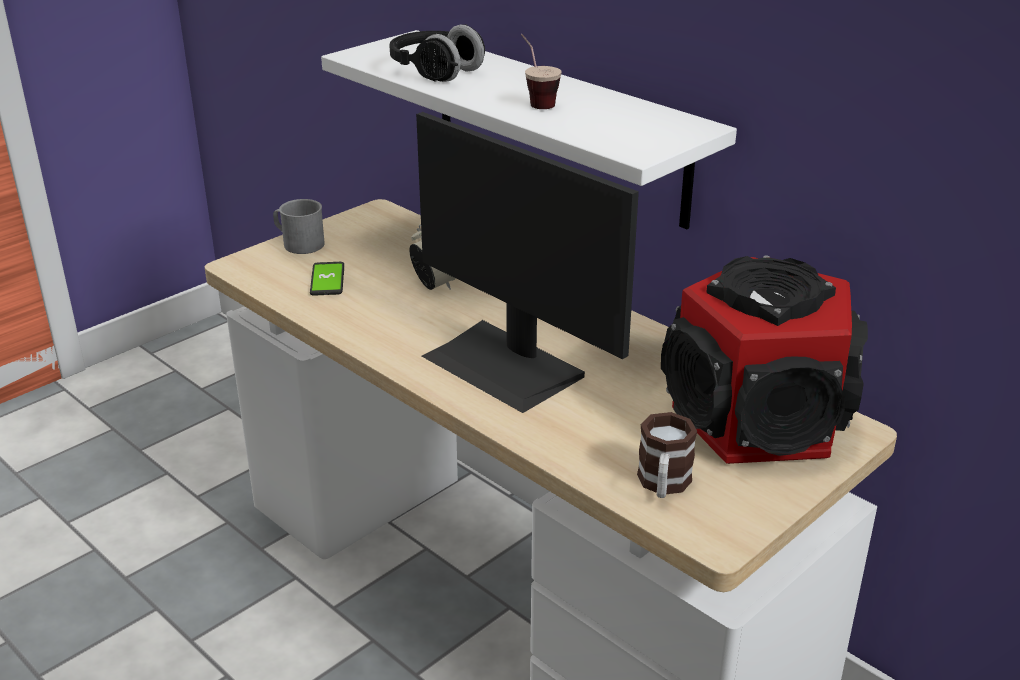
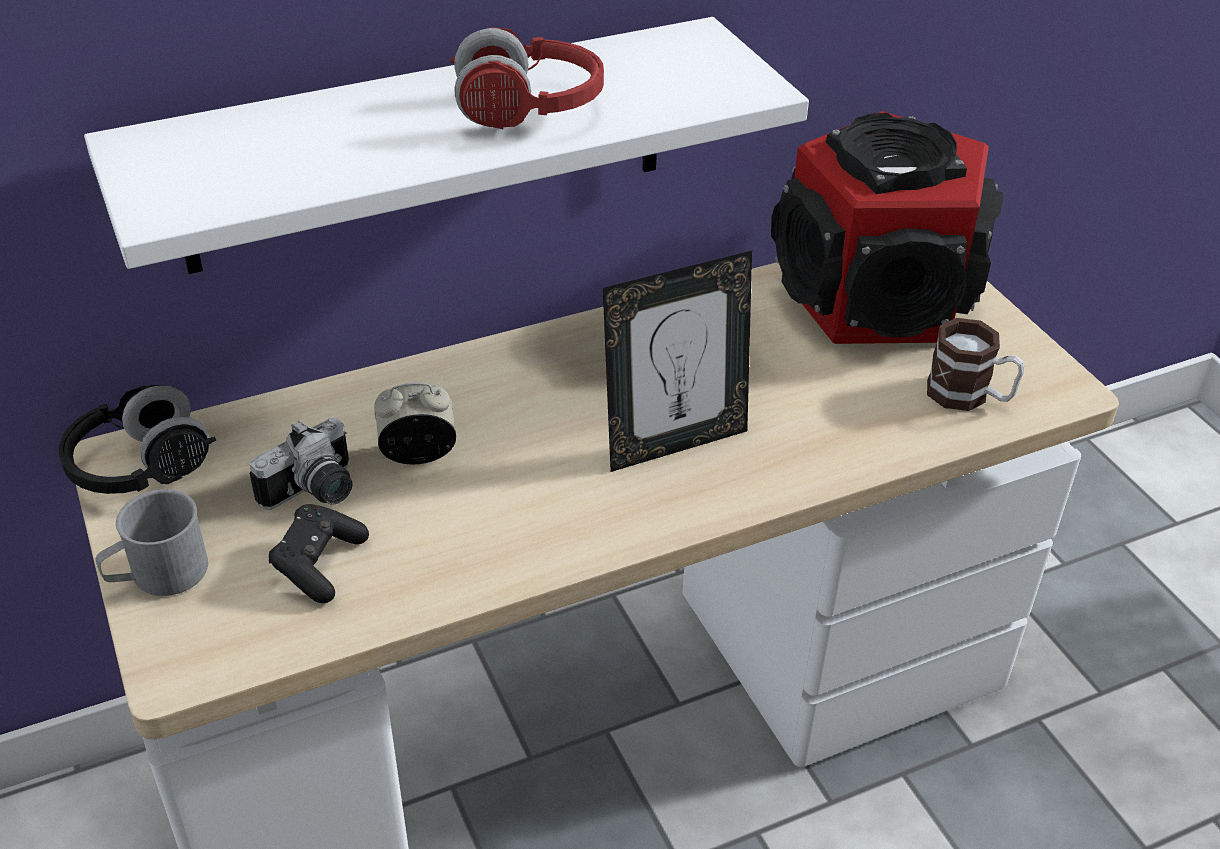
camera: 70 degrees left, 10 degrees up
(327, 280) = (319, 564): phone -> black game controller
(382, 265) = (315, 493): none -> camera
(436, 72) = (330, 157): black headphones -> black headphones (141, 468)
(505, 365) = (674, 443): monitor -> picture frame
(535, 101) = (528, 110): cup -> red headphones

